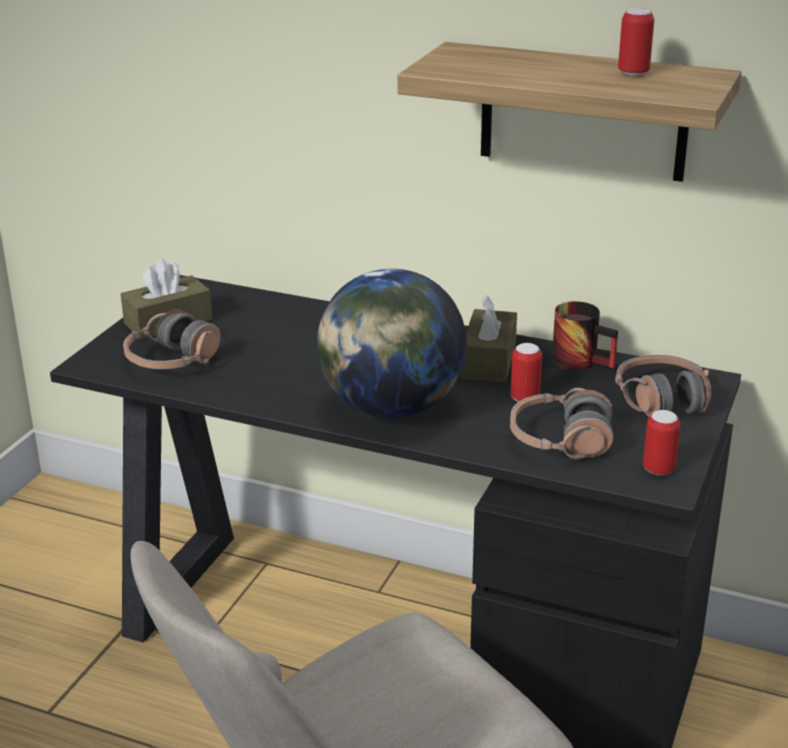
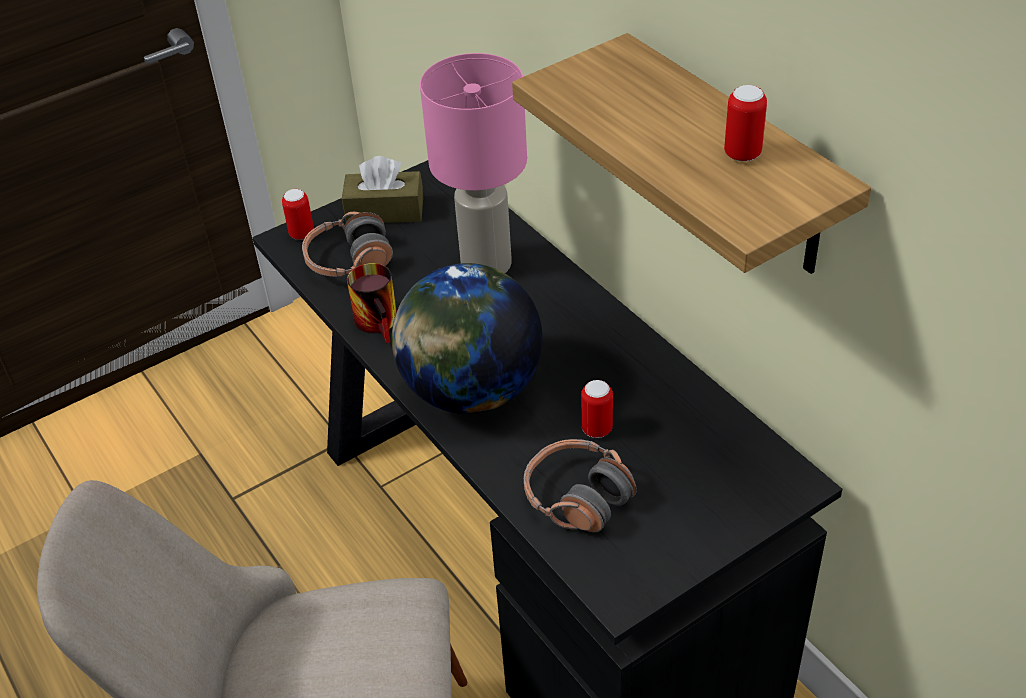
camera: 35 degrees right, 15 degrees up
(308, 330) = (487, 265): none -> pink table lamp
(489, 361) = (609, 367): brown tissue box -> none
(583, 360) = (698, 403): mug -> mug (382, 322)
(658, 469) = (632, 574): can -> can (302, 234)
(662, 400) = (724, 488): headphones -> none

